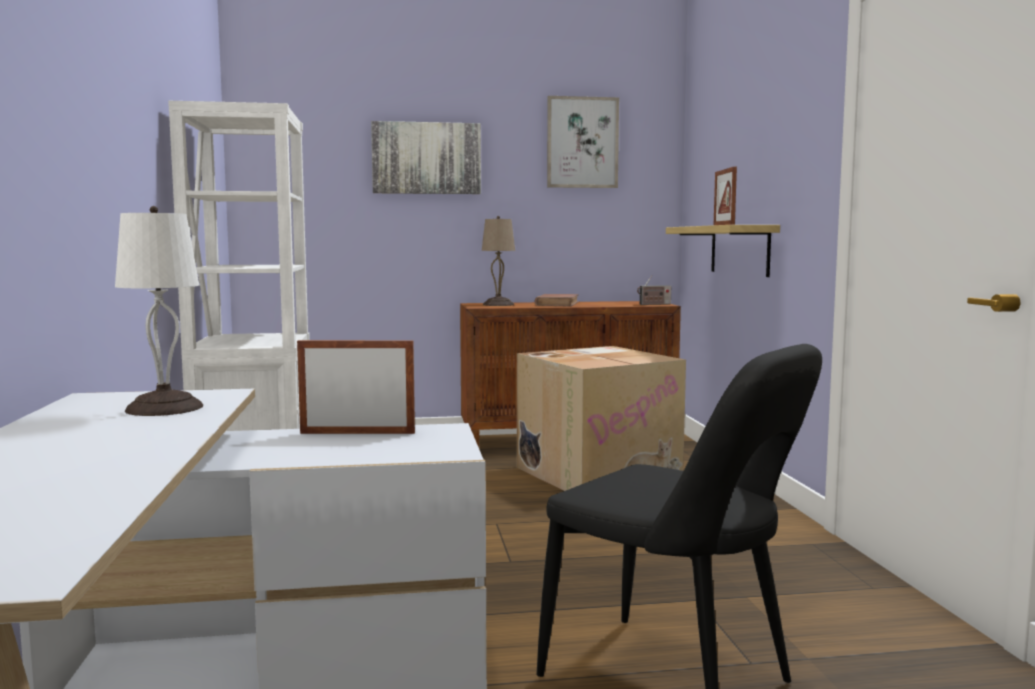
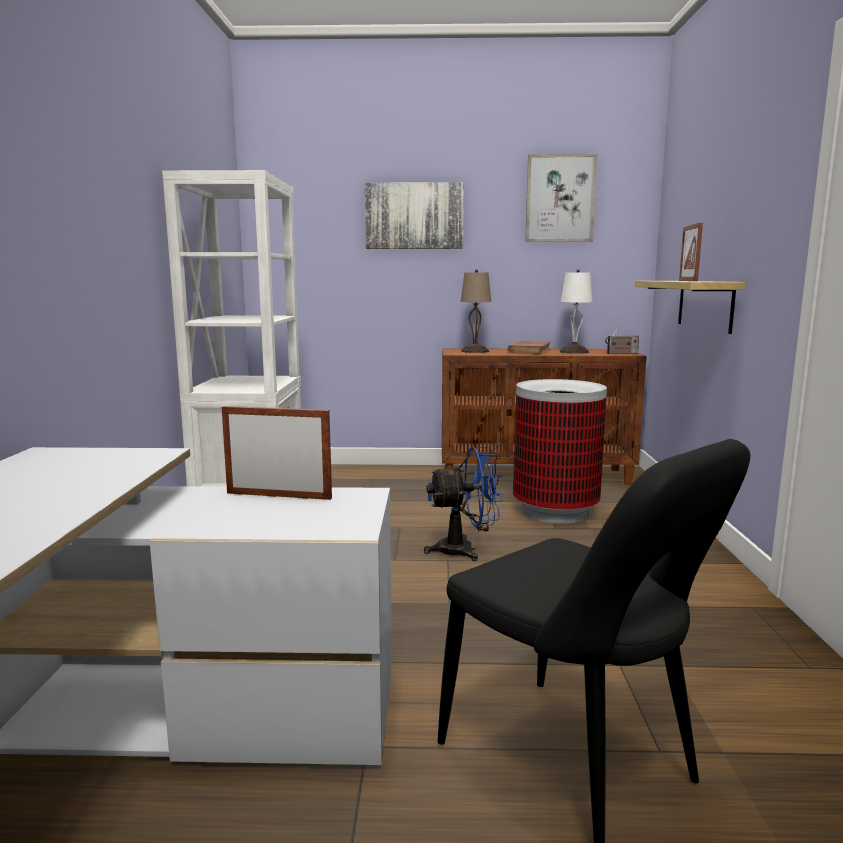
camera: 10 degrees right, 5 degrees up
(166, 408) = (90, 471): white table lamp -> white table lamp (574, 351)
(512, 513) = (465, 550): none -> blue fan
(598, 473) = (555, 511): cardboard box -> trash can

